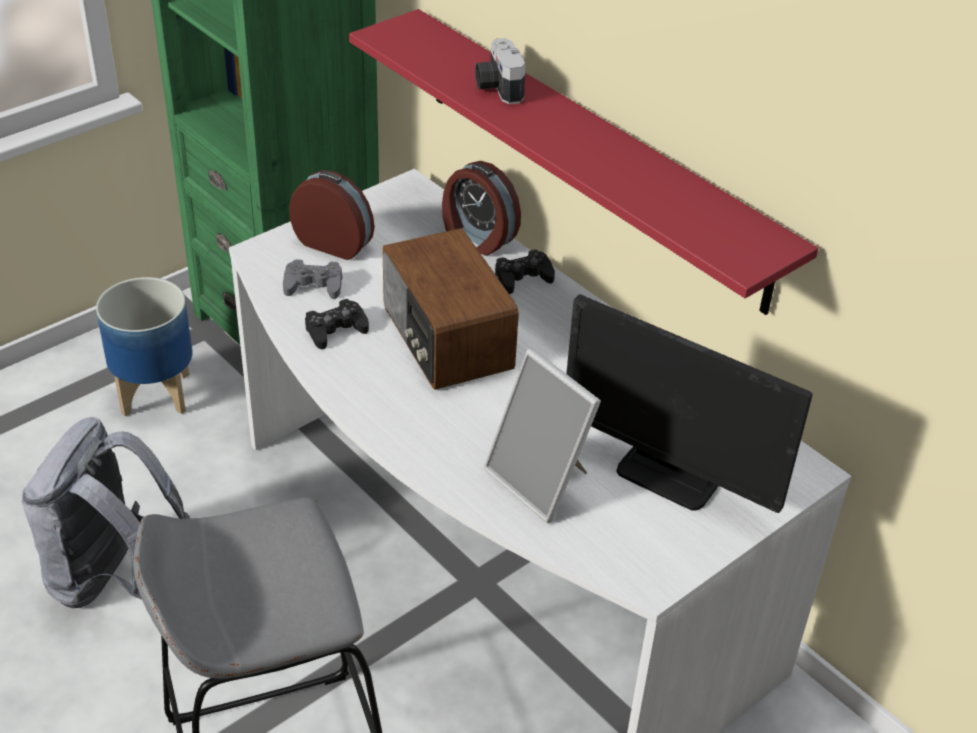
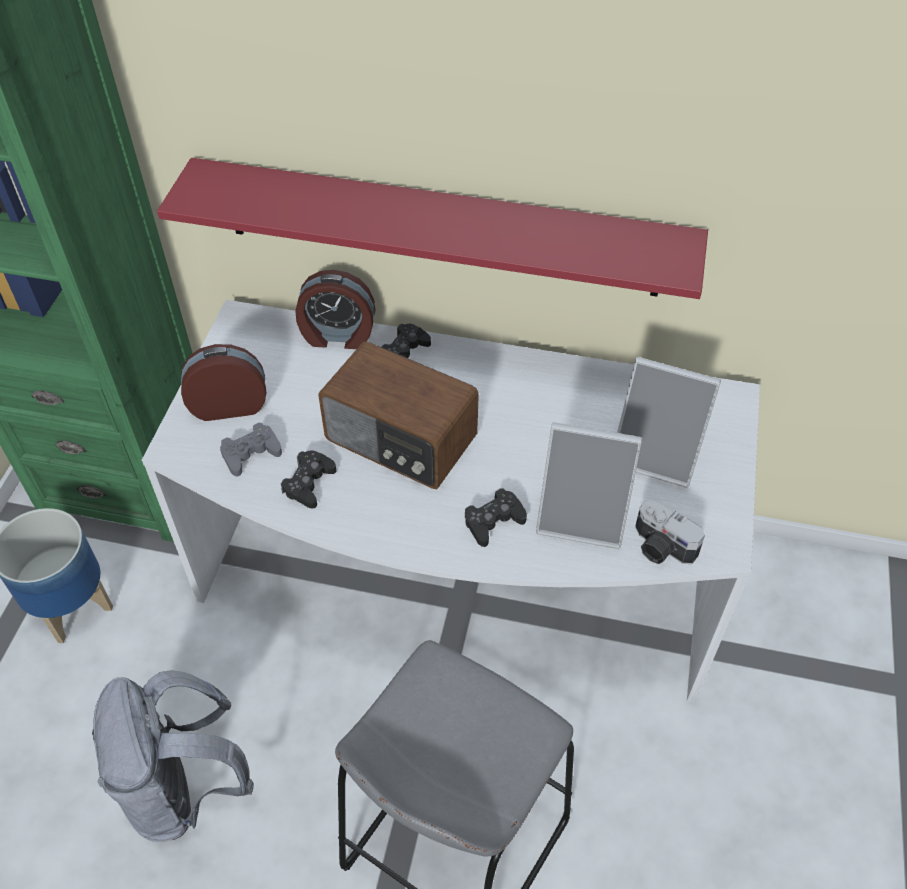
camera: 35 degrees left, 10 degrees up
(457, 440) = (493, 521): none -> black game controller
(497, 87) = (340, 204): camera -> camera (660, 548)
(669, 474) = (656, 455): monitor -> picture frame

